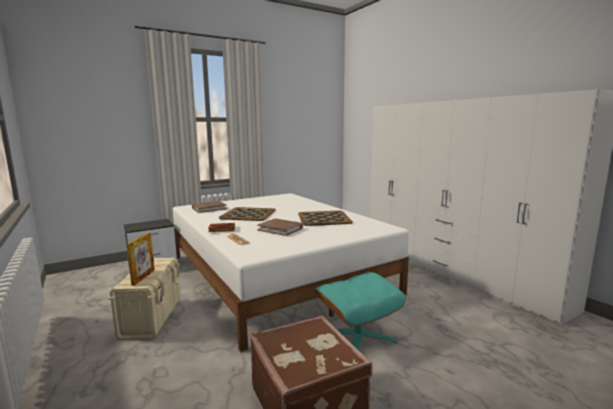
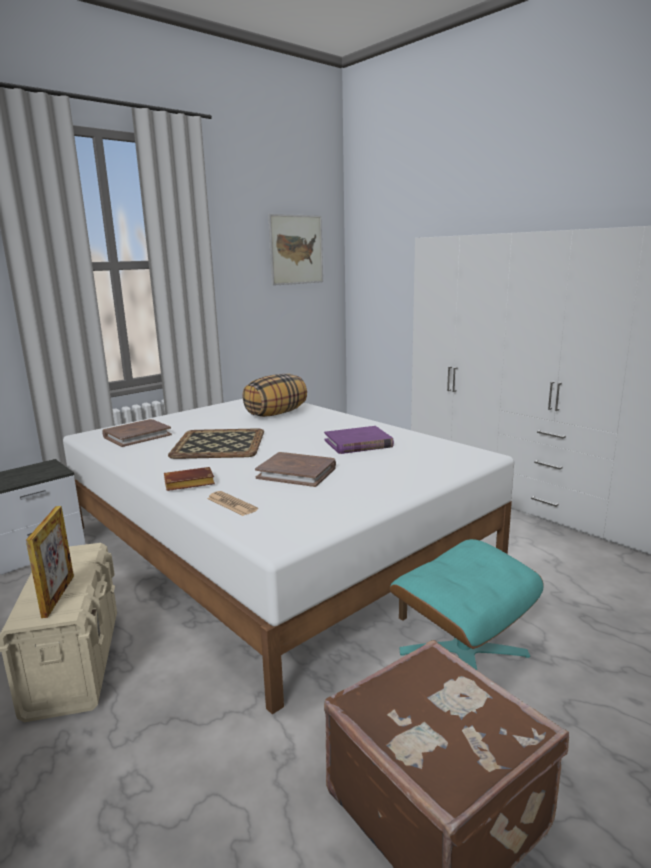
camera: 10 degrees left, 5 degrees up
(288, 202) = (276, 413): none -> pillow
(313, 114) = (296, 249): none -> picture
(323, 218) = (358, 443): tray -> purple book

